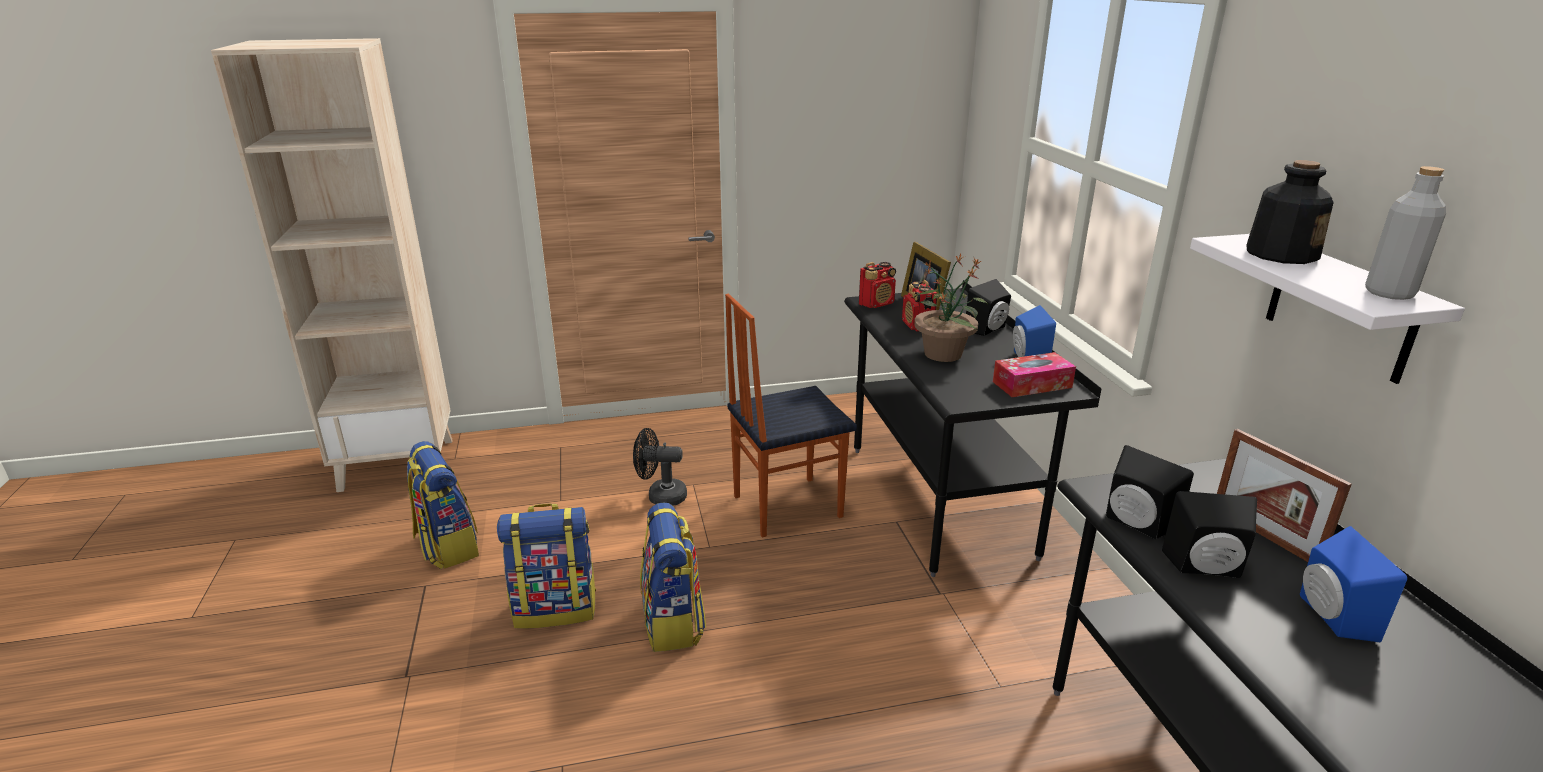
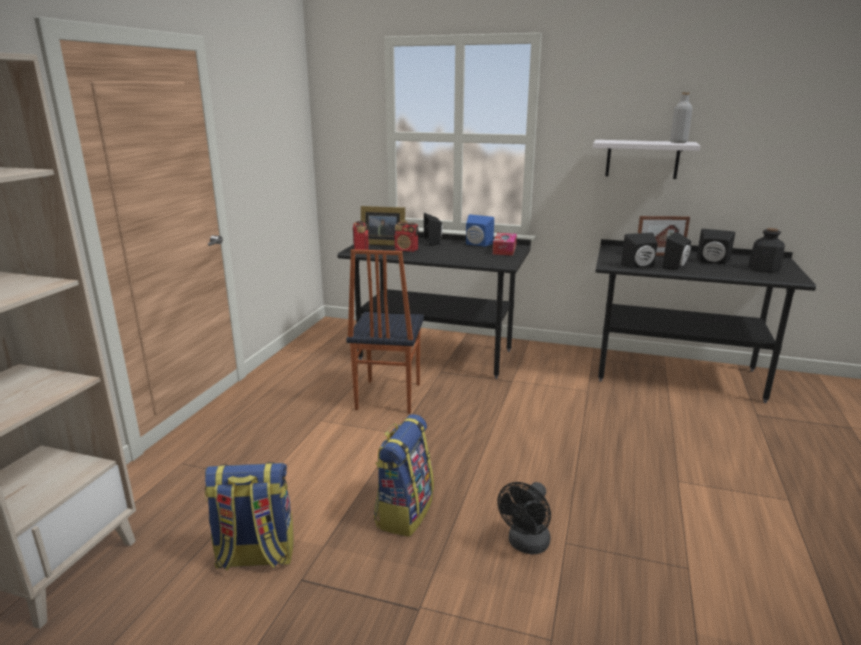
camera: 60 degrees left, 5 degrees down
(660, 496) = (318, 436): black fan -> black fan (526, 545)
(673, 622) = (463, 466): backpack -> none
(943, 353) = (448, 254): potted plant -> none
(1280, 254) = (625, 141): bottle -> bottle (763, 268)
(1329, 616) = (712, 262): blue speaker -> black speaker

